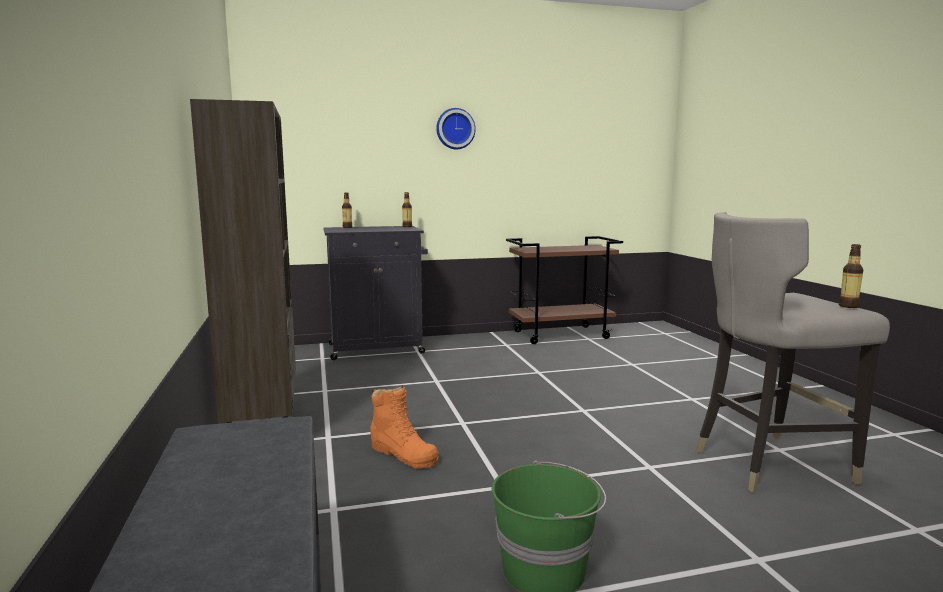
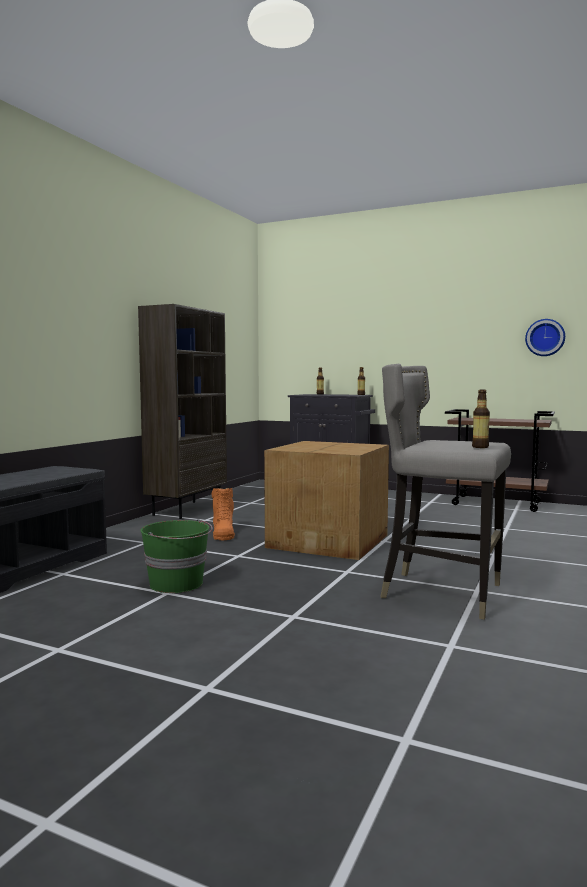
camera: 40 degrees right, 5 degrees down
(455, 129) = (412, 314): wall clock -> wall clock (545, 337)
(539, 426) = (330, 541): none -> cardboard box

